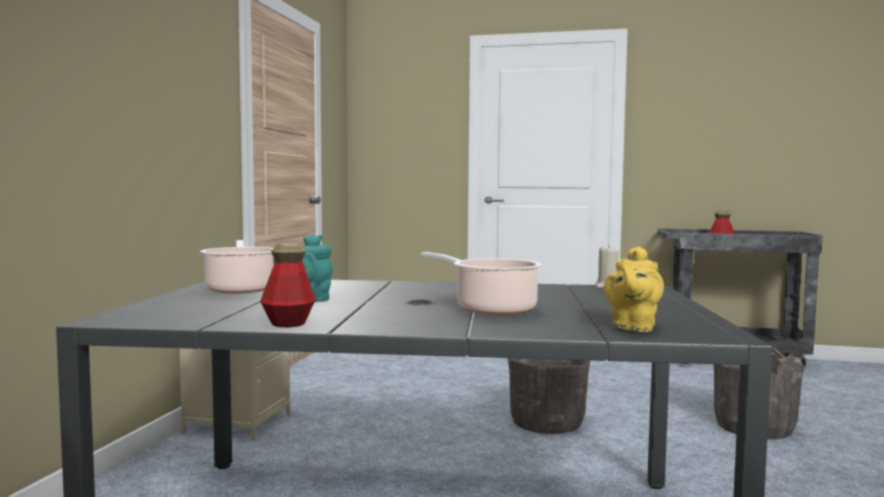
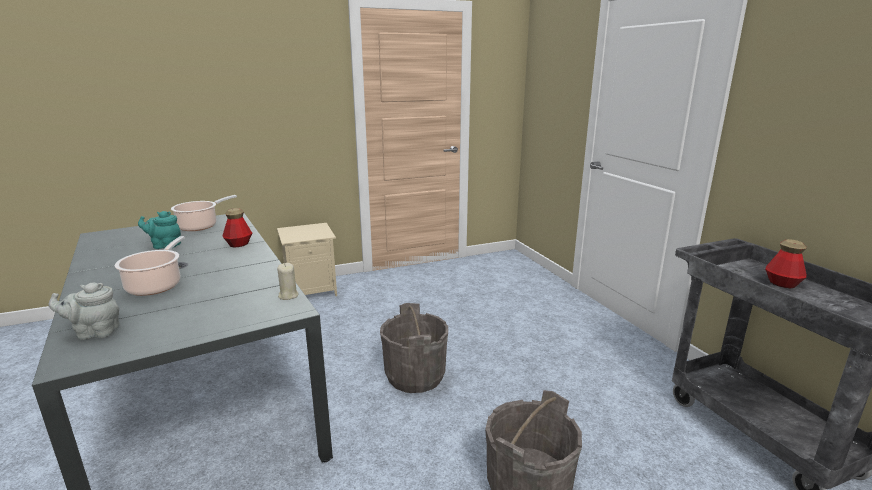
camera: 55 degrees right, 15 degrees up
(288, 323) = (93, 260): bottle -> bottle (239, 244)
(632, 327) = (95, 332): yellow teapot -> grey teapot

